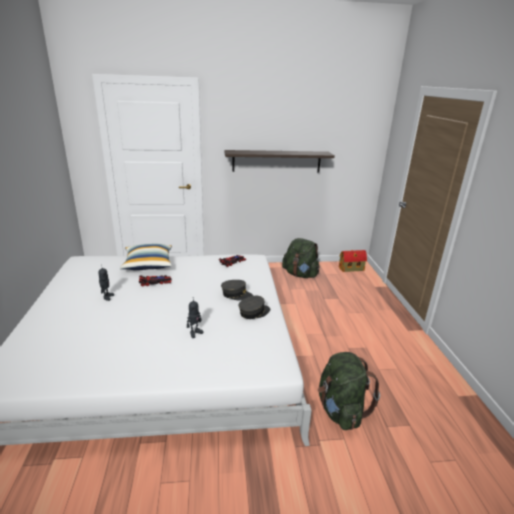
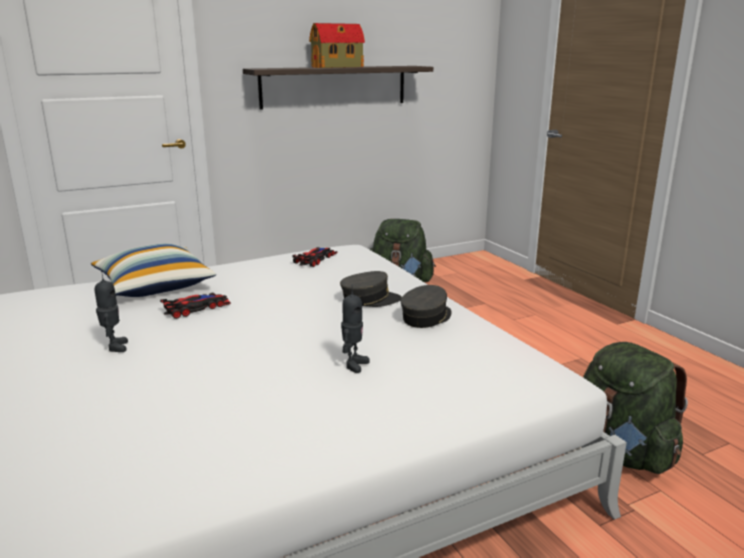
camera: 20 degrees left, 5 degrees down
(351, 268) = (471, 263): toy house -> toy house (338, 67)

